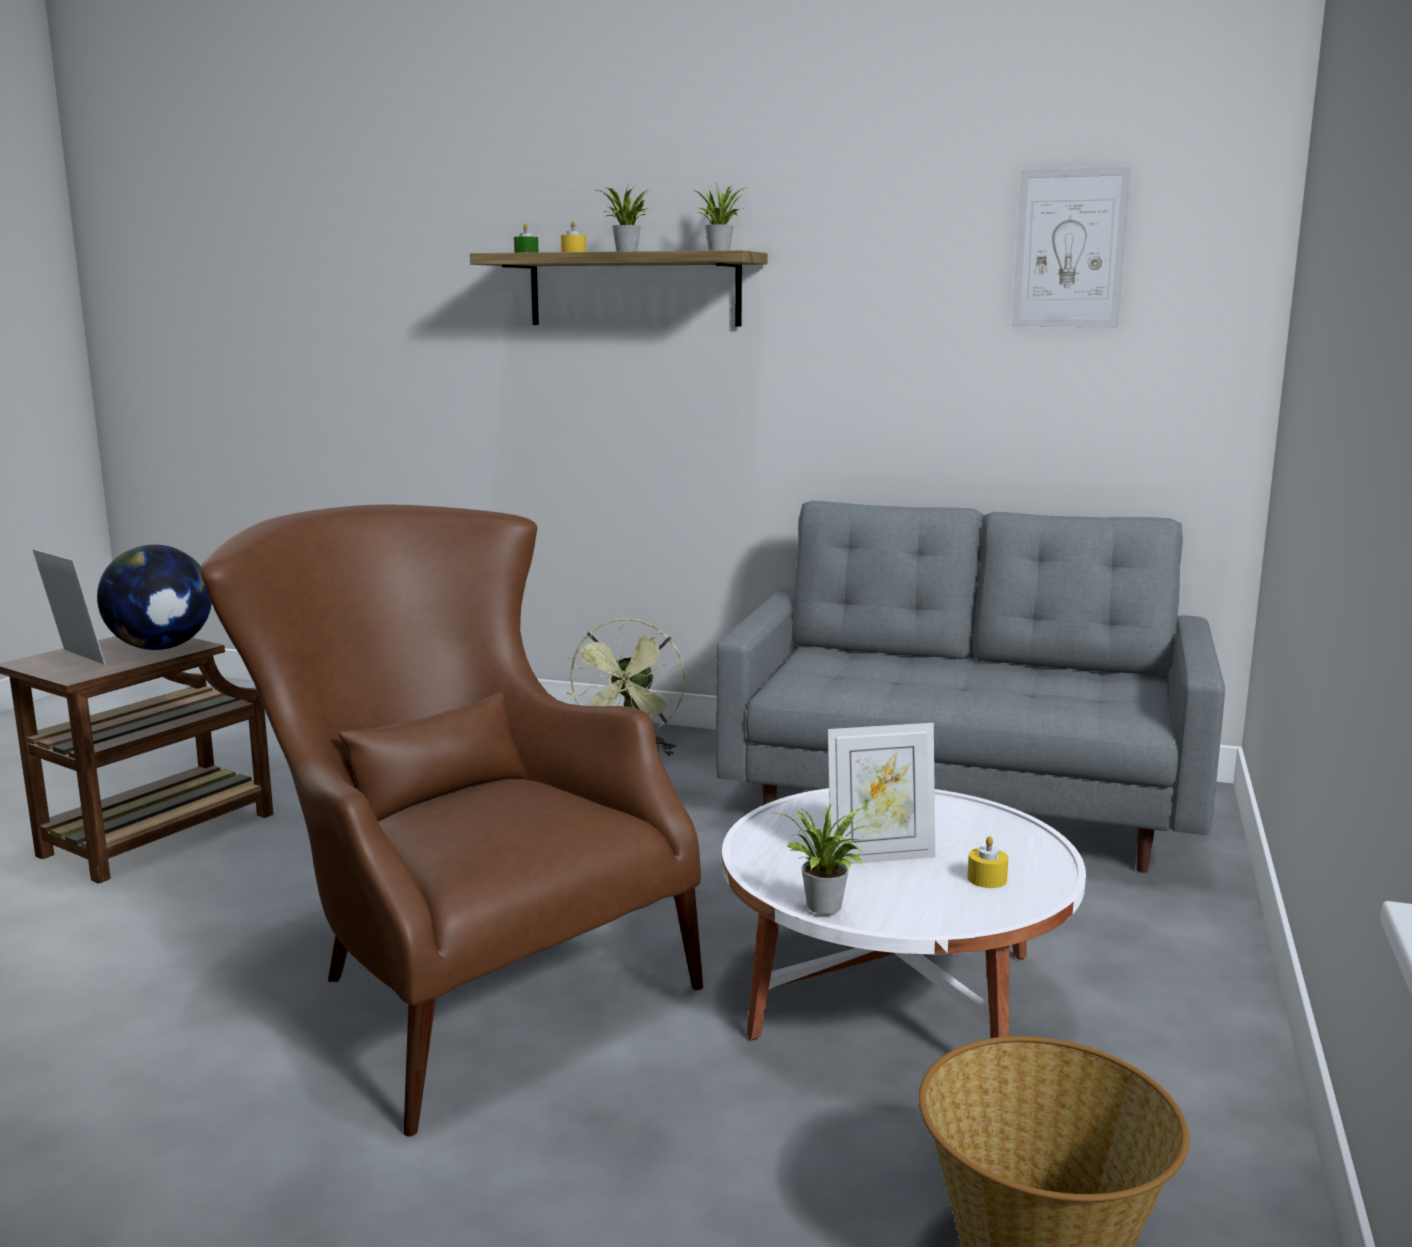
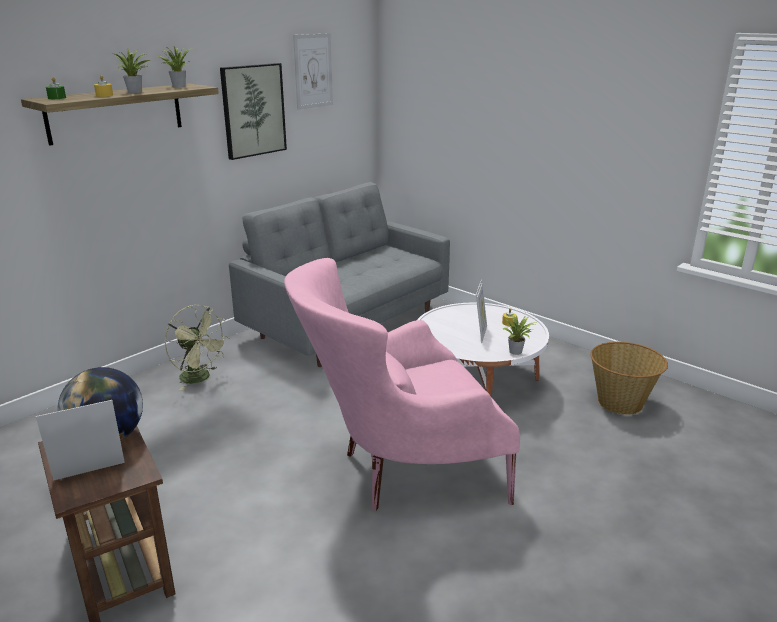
camera: 65 degrees left, 10 degrees up
(458, 979) = (399, 472): brown armchair -> pink armchair
(898, 315) = (253, 110): none -> picture

